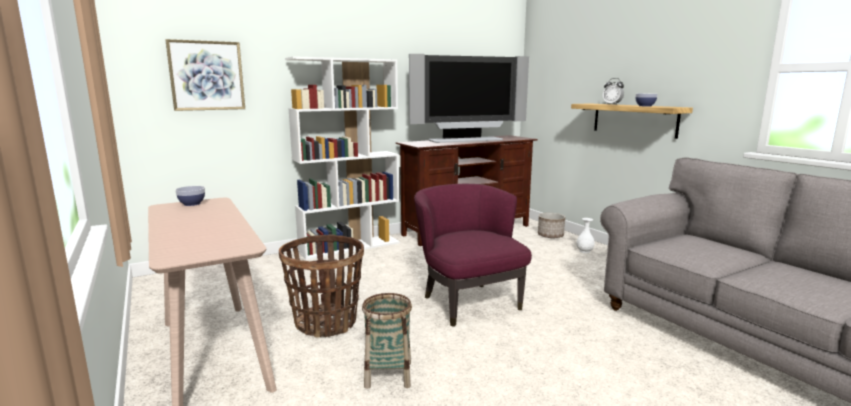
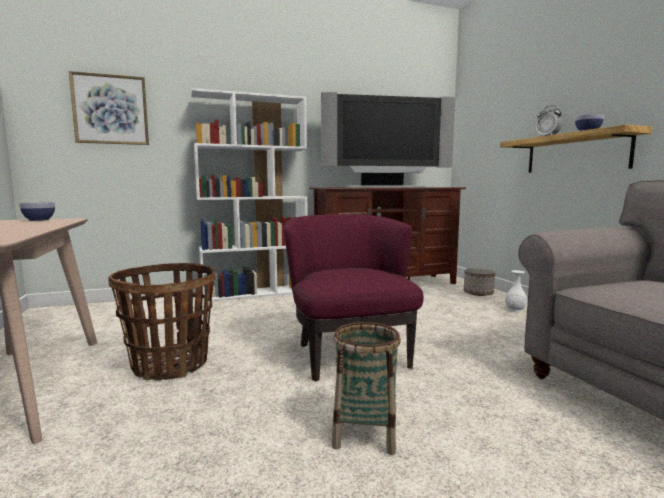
camera: 10 degrees right, 5 degrees down
(388, 374) = (192, 436): basket -> basket (365, 433)

